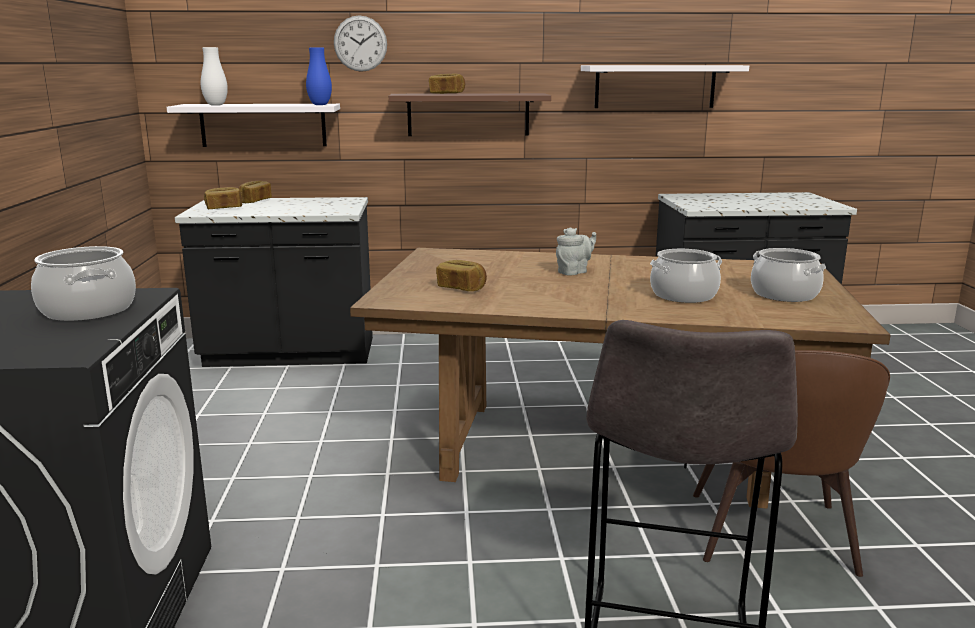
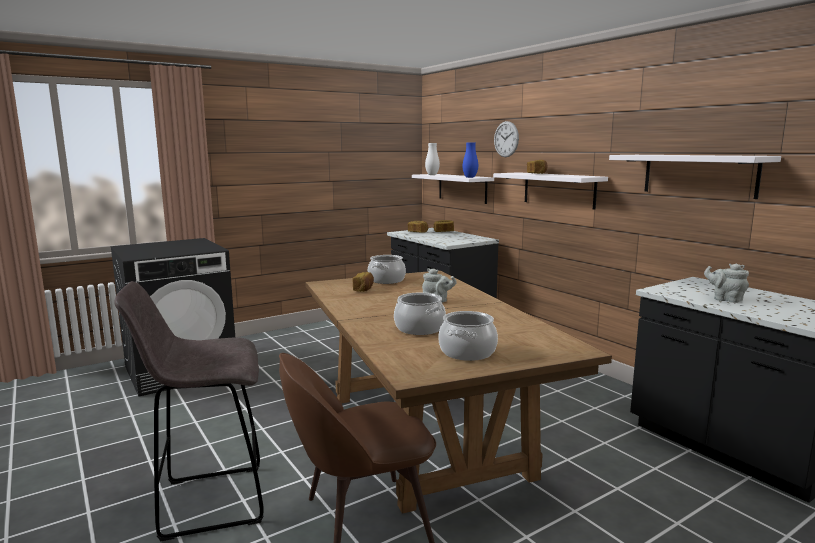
camera: 60 degrees right, 5 degrees down
(87, 310) = (188, 249): cooking pot -> cooking pot (386, 280)
(468, 114) = (558, 190): brown shelf -> white shelf
(746, 203) = (725, 299): none -> grey teapot

